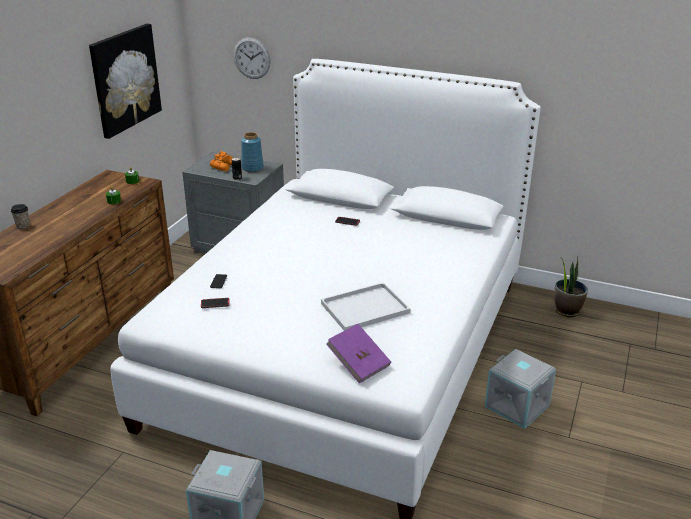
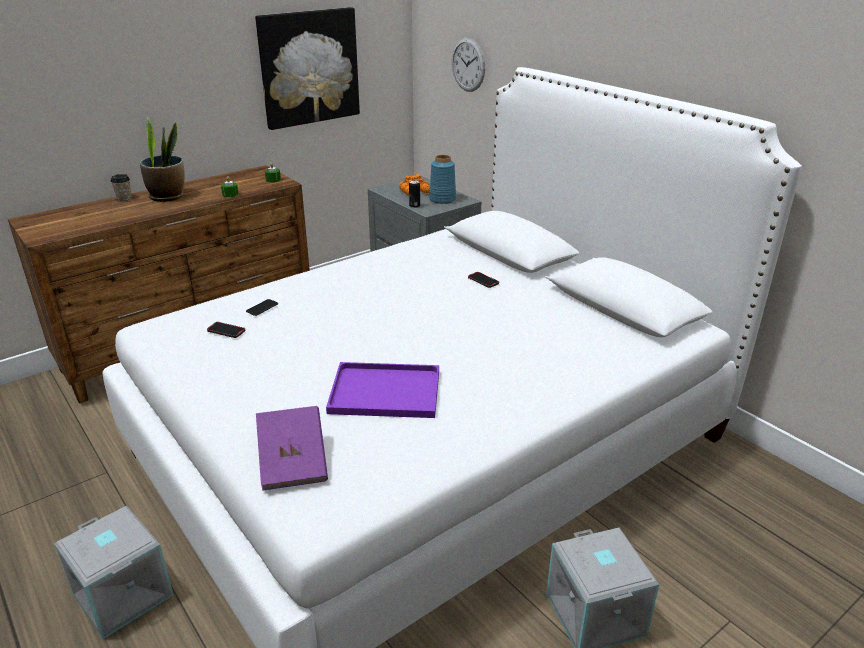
camera: 30 degrees right, 0 degrees up
(366, 307) = (387, 391): white tray -> purple tray
(567, 310) = (788, 499): potted plant -> potted plant (167, 196)

